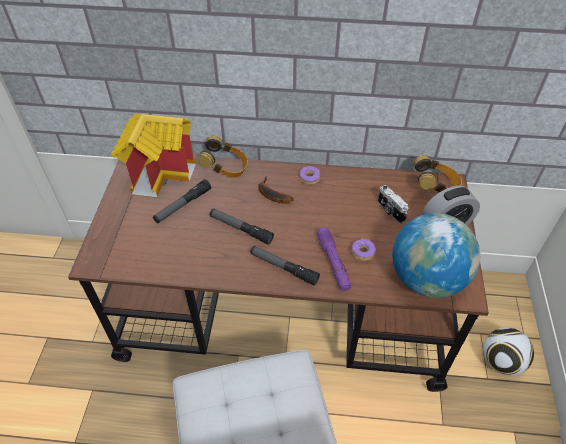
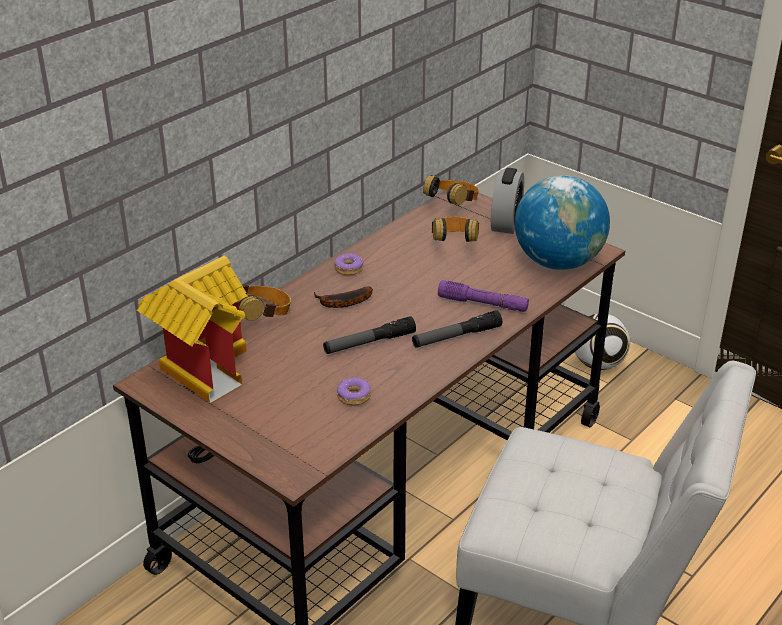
camera: 55 degrees left, 15 degrees down
(183, 205) = (281, 370): flashlight -> none
(362, 252) = (489, 282): donut -> donut (353, 397)
(390, 211) = (454, 244): camera -> headphones

